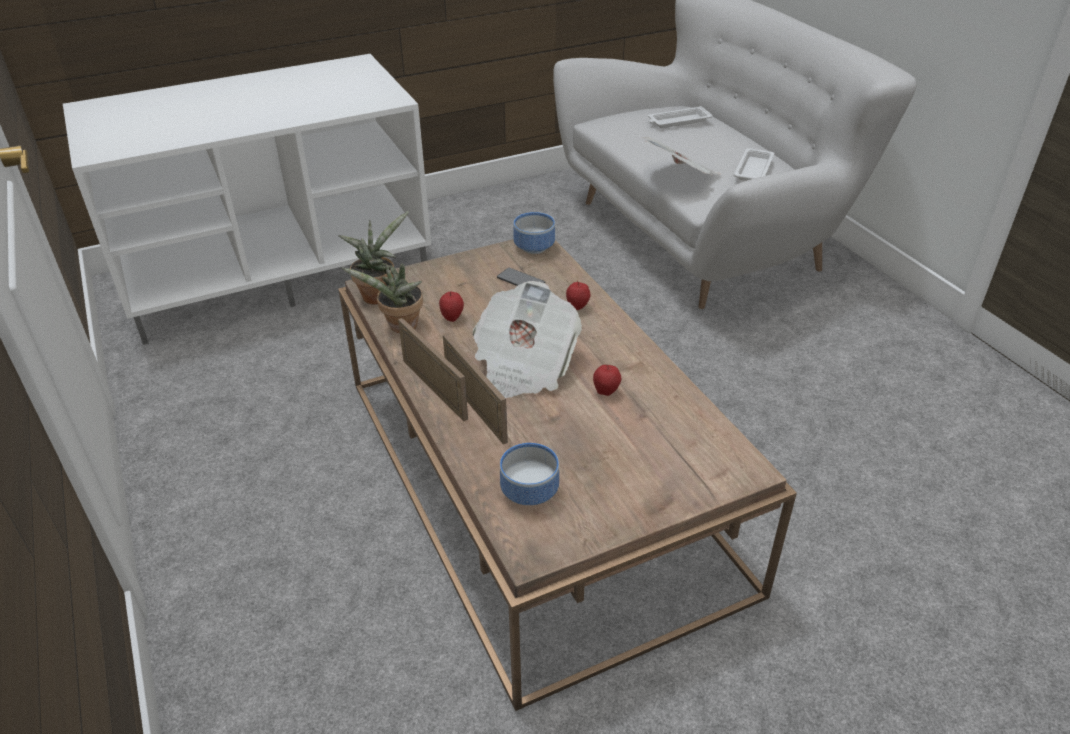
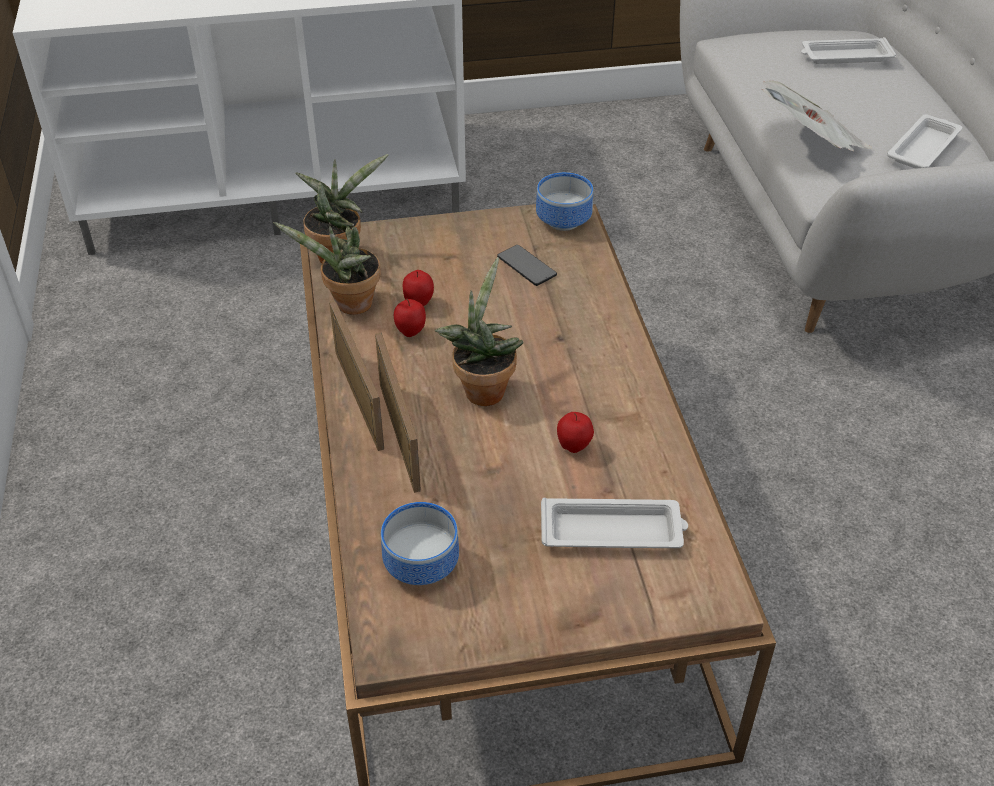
camera: 15 degrees right, 5 degrees up
(523, 365) = (482, 388): newspaper -> potted plant
(577, 307) = (585, 318): apple -> apple (410, 333)
(658, 441) = (613, 531): none -> white tray

